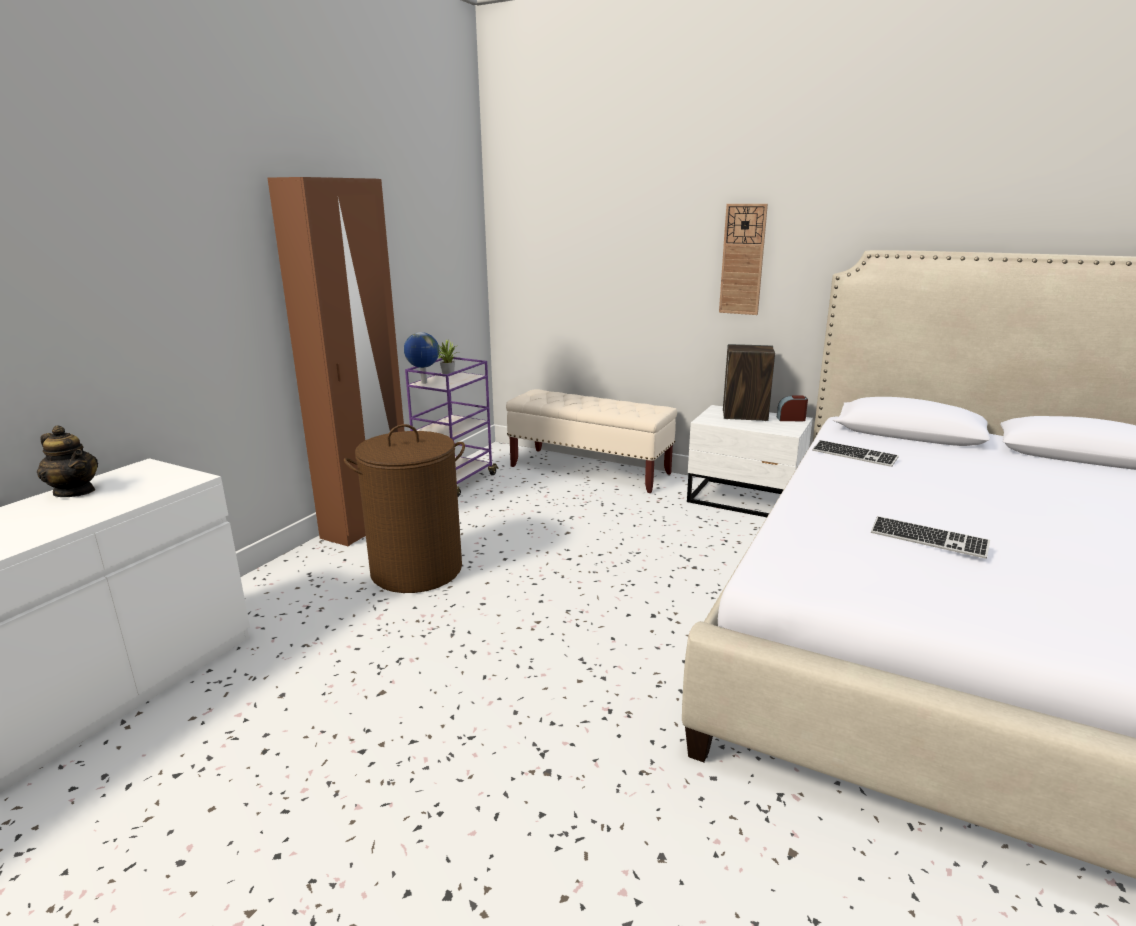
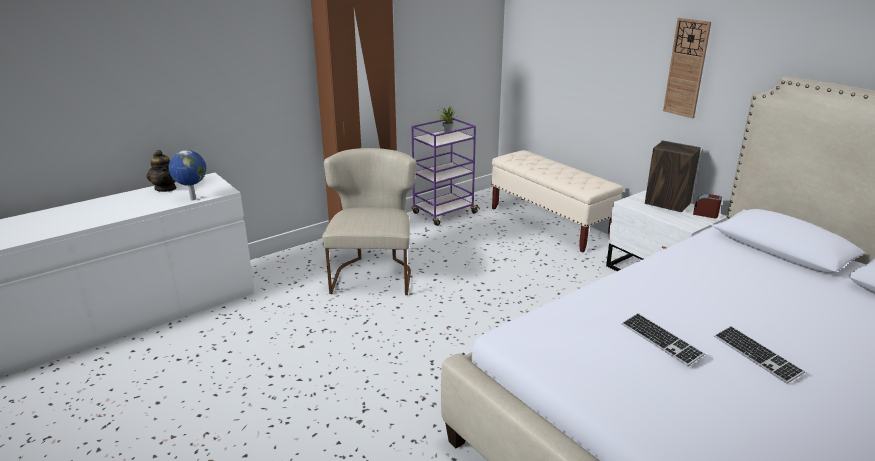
camera: 25 degrees right, 5 degrees up
(417, 570) = (373, 274): brown laundry basket -> beige chair
(424, 383) = (424, 137): globe -> globe (192, 199)
(854, 455) = (698, 259): keyboard -> keyboard (756, 355)

